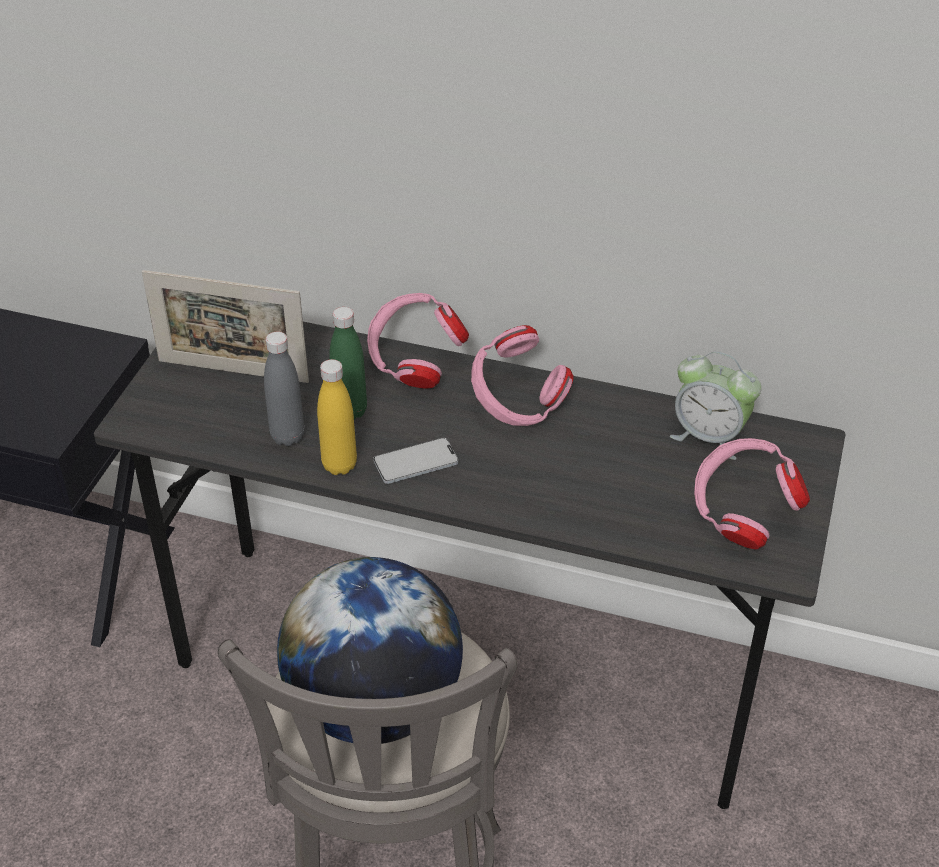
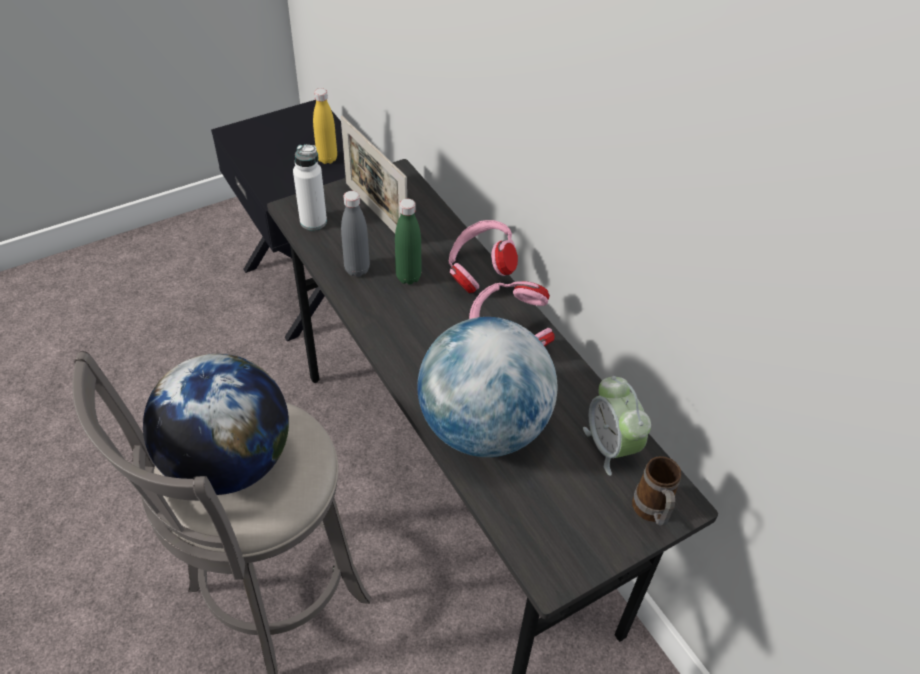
camera: 40 degrees right, 5 degrees up
(175, 420) = (313, 221): none -> white bottle
(339, 465) = (363, 305): yellow bottle -> yellow bottle (327, 159)
(416, 462) = (406, 333): phone -> none
(590, 494) = (483, 428): none -> globe
(741, 516) = (564, 517): pink headphones -> none
(799, 465) = (652, 513): none -> mug

